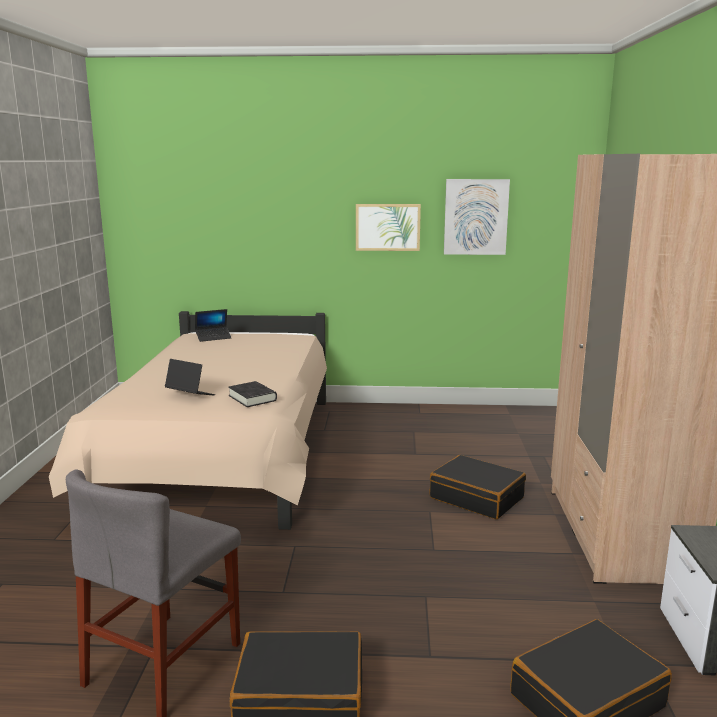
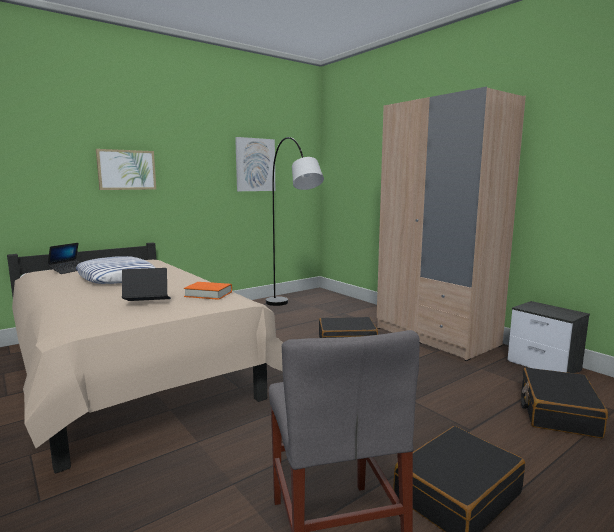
camera: 40 degrees left, 5 degrees down
(229, 356) = (117, 277): none -> pillow
(252, 398) = (208, 294): black book -> orange book
(387, 227) = (197, 171): picture -> picture (126, 170)
(473, 438) = (292, 314): none -> grey floor lamp

